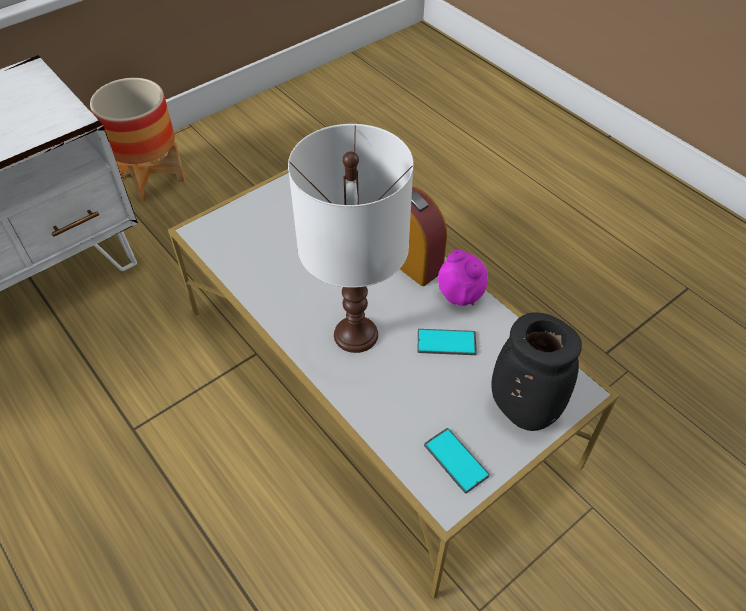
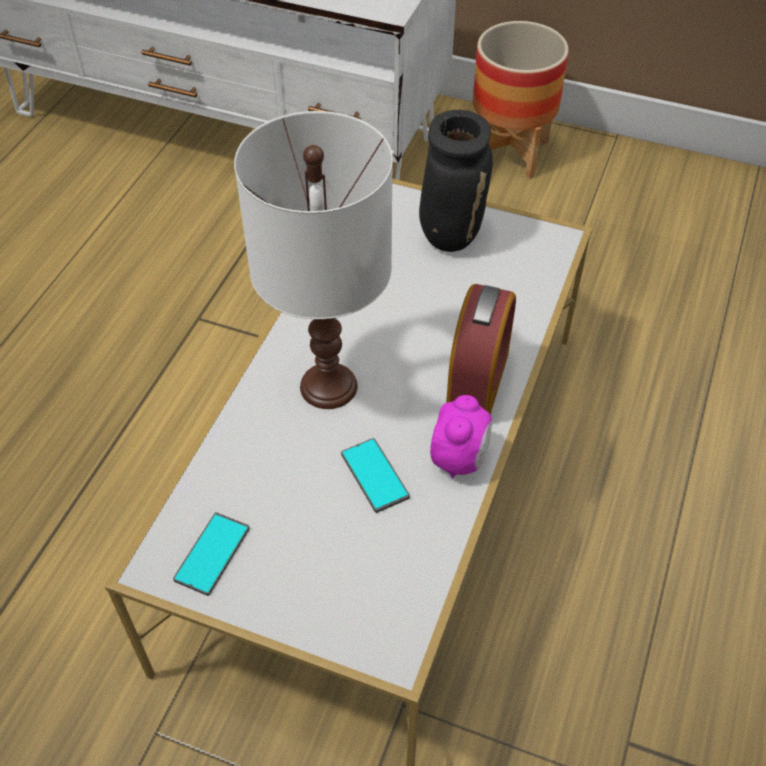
camera: 60 degrees right, 0 degrees up
(521, 410) = (322, 594): black vase -> black vase (450, 234)

